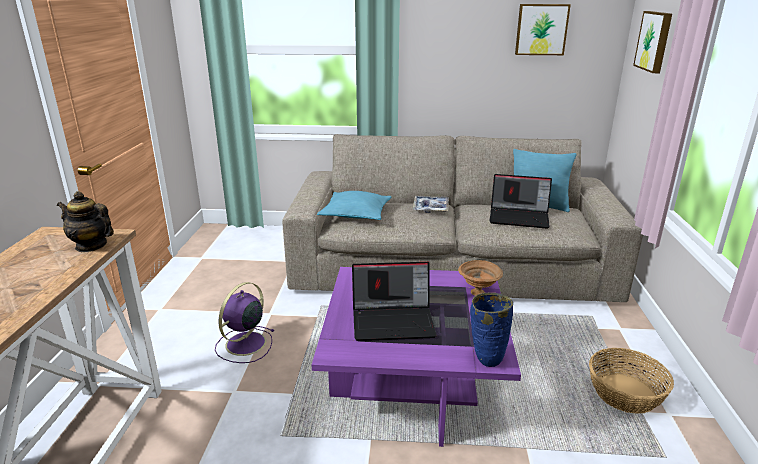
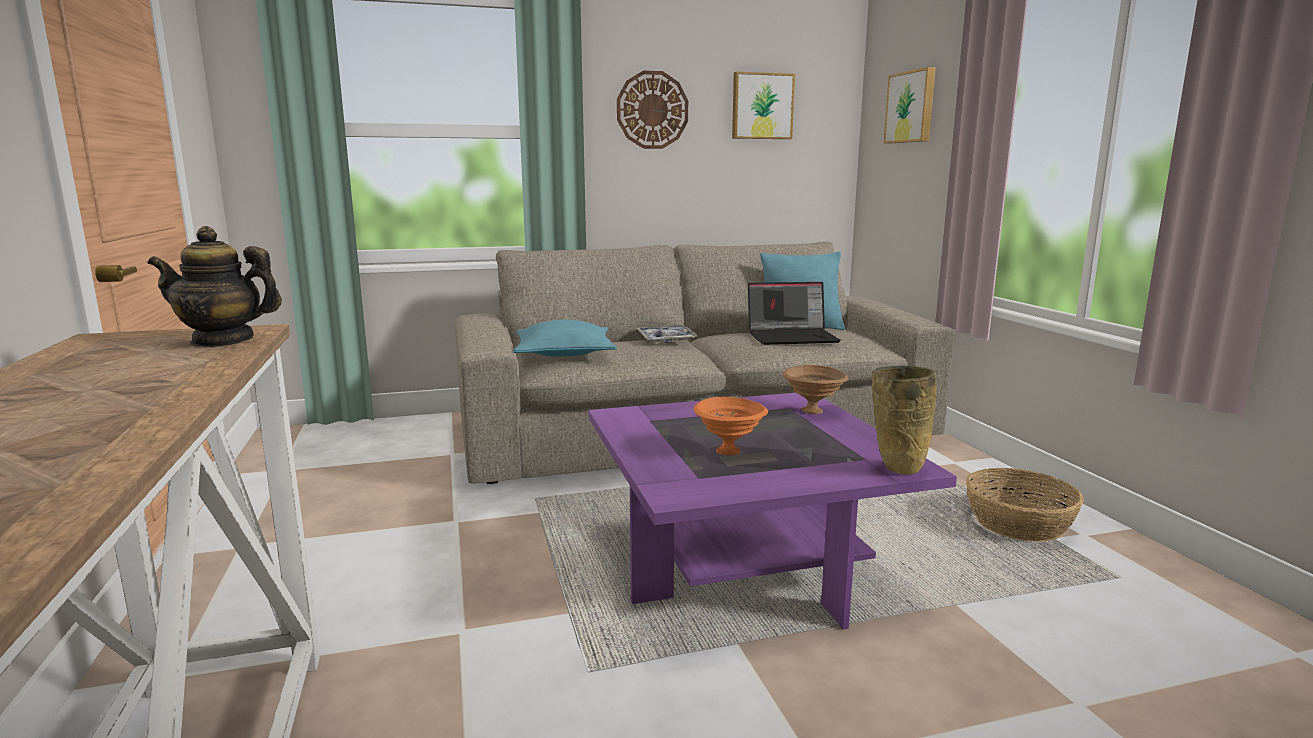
camera: 20 degrees left, 10 degrees down
(244, 344) = (438, 566): purple fan -> none
(394, 321) = (729, 451): laptop -> orange bowl
(453, 34) = (652, 110): none -> wall clock
(487, 358) = (897, 468): blue vase -> beige vase

